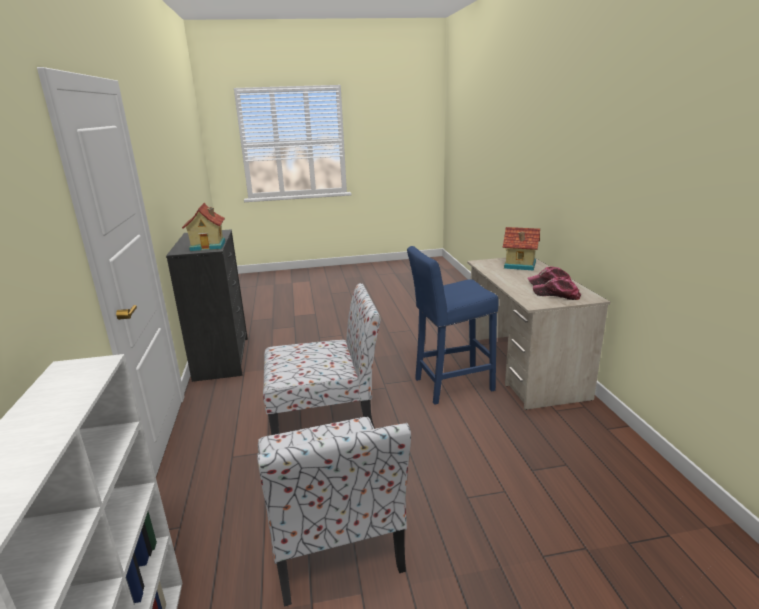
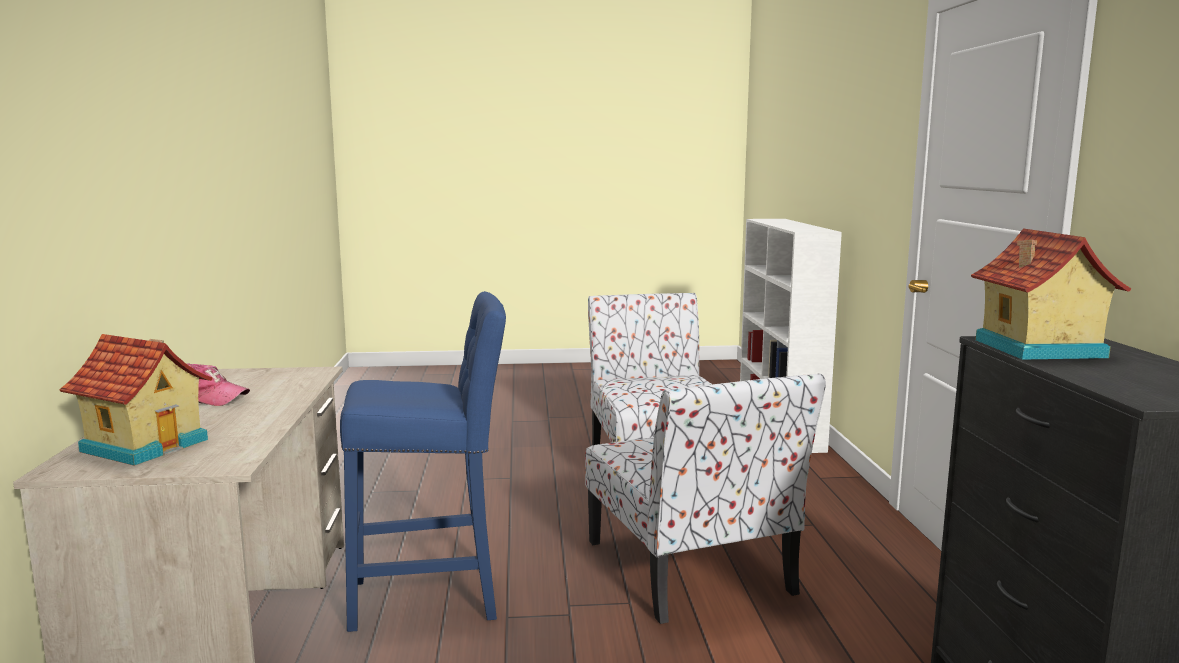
camera: 175 degrees left, 10 degrees down
(324, 412) = (691, 569): chair -> chair turned 105 degrees counterclockwise
(556, 294) = (244, 381): cap -> none

